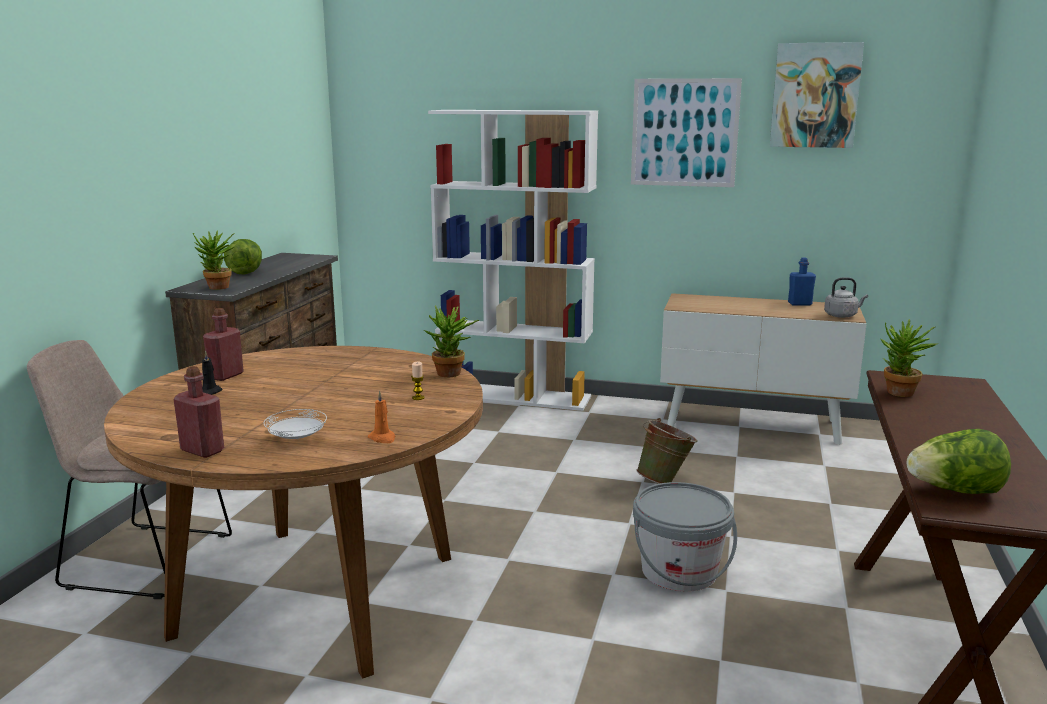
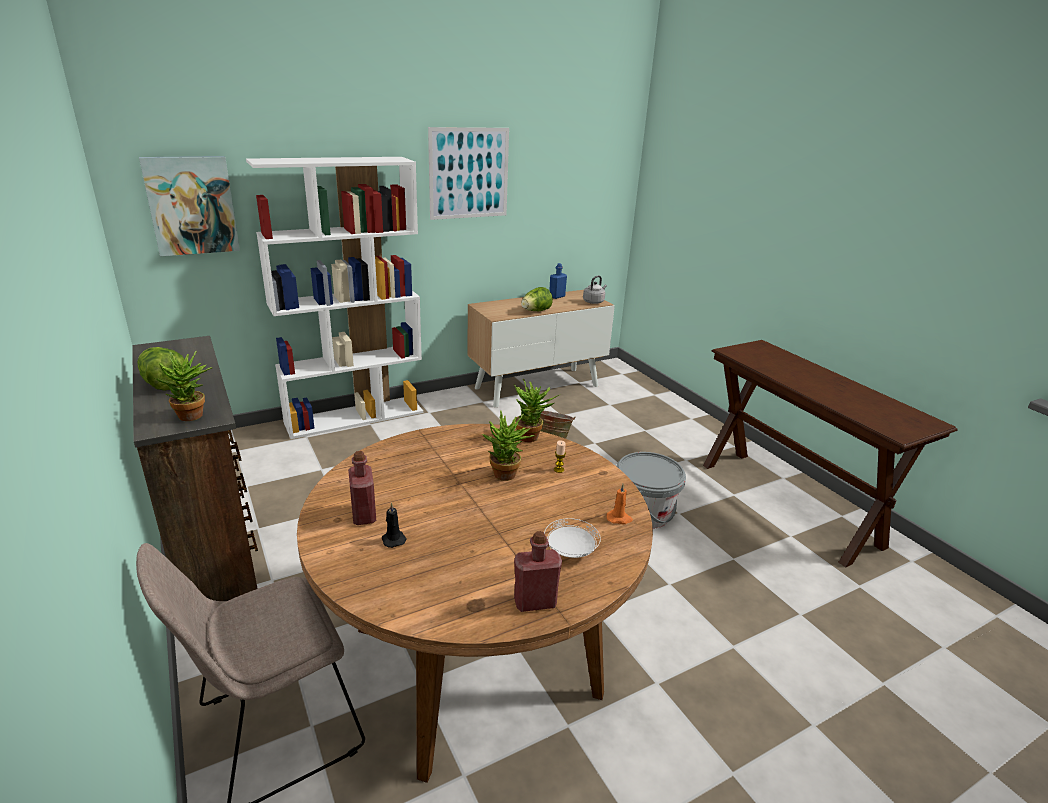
camera: 45 degrees left, 10 degrees up
(815, 95) = (556, 142): picture -> picture (191, 205)
(900, 394) = (757, 363): potted plant -> potted plant (506, 477)
(955, 491) = (884, 422): lettuce -> lettuce (536, 311)

